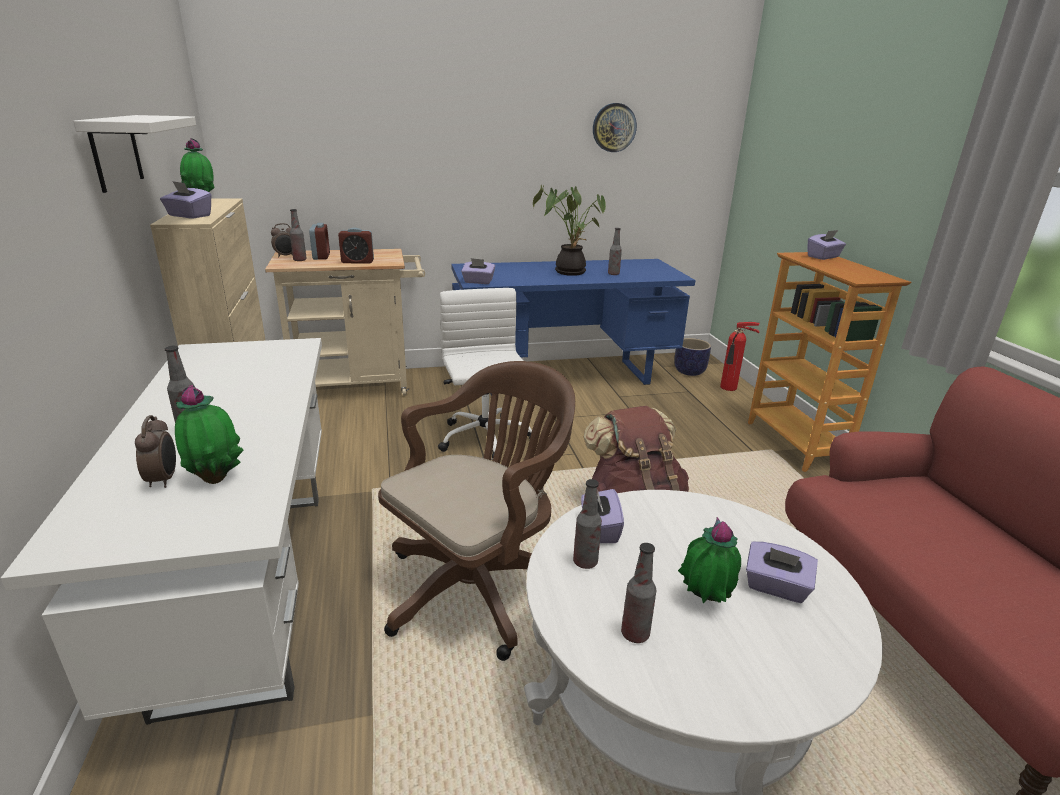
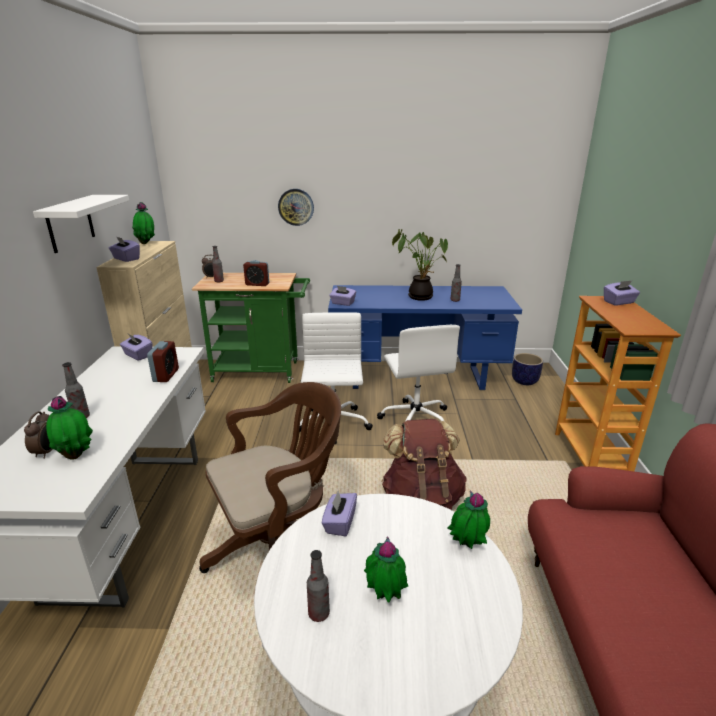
camera: 15 degrees right, 0 degrees up
(321, 256) = (235, 278): alarm clock -> alarm clock (166, 375)
(360, 385) = (262, 371): beige cart -> green cart
(583, 421) = (415, 418): none -> white office chair
(585, 562) = (314, 548): bottle -> none
(614, 127) = (465, 182): wall clock -> wall clock (296, 207)
(729, 388) = (553, 400): fire extinguisher -> none
(763, 534) = (466, 547): none -> potted plant
(775, 587) = (449, 595): purple tissue box -> purple tissue box (138, 355)

